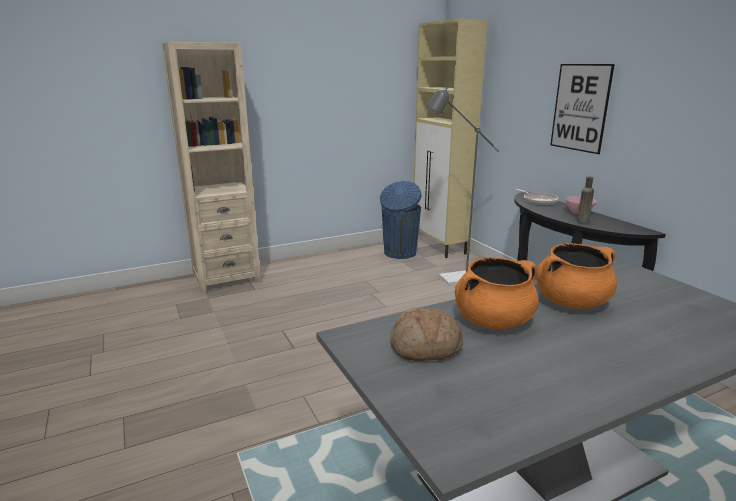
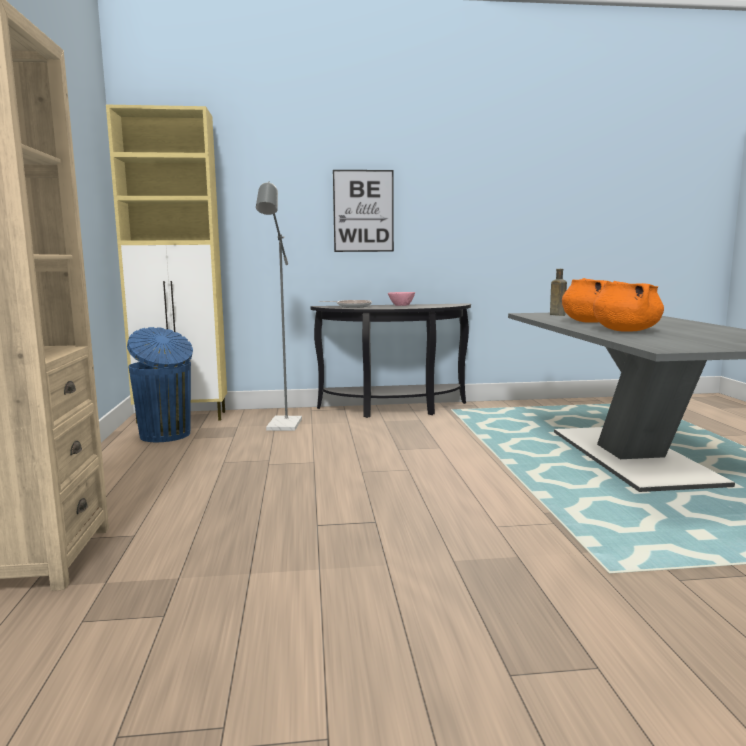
camera: 70 degrees left, 10 degrees down
(425, 347) = (677, 340): bread -> none
(583, 221) = (425, 306): brown bottle -> brown bottle (556, 314)

